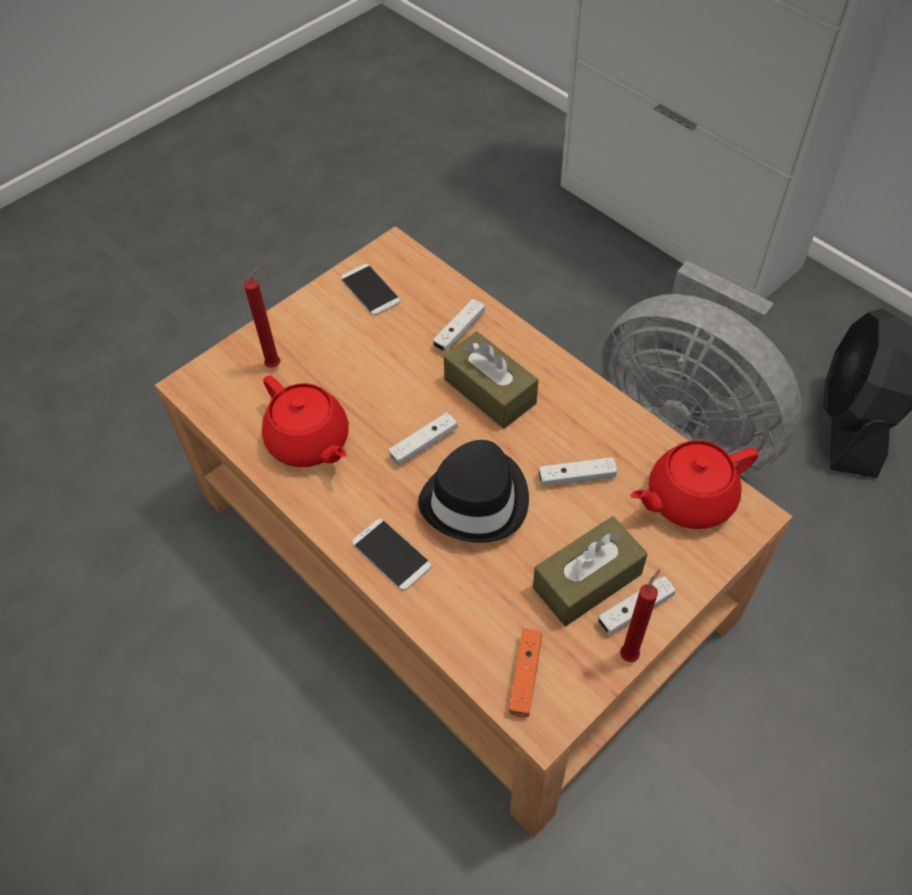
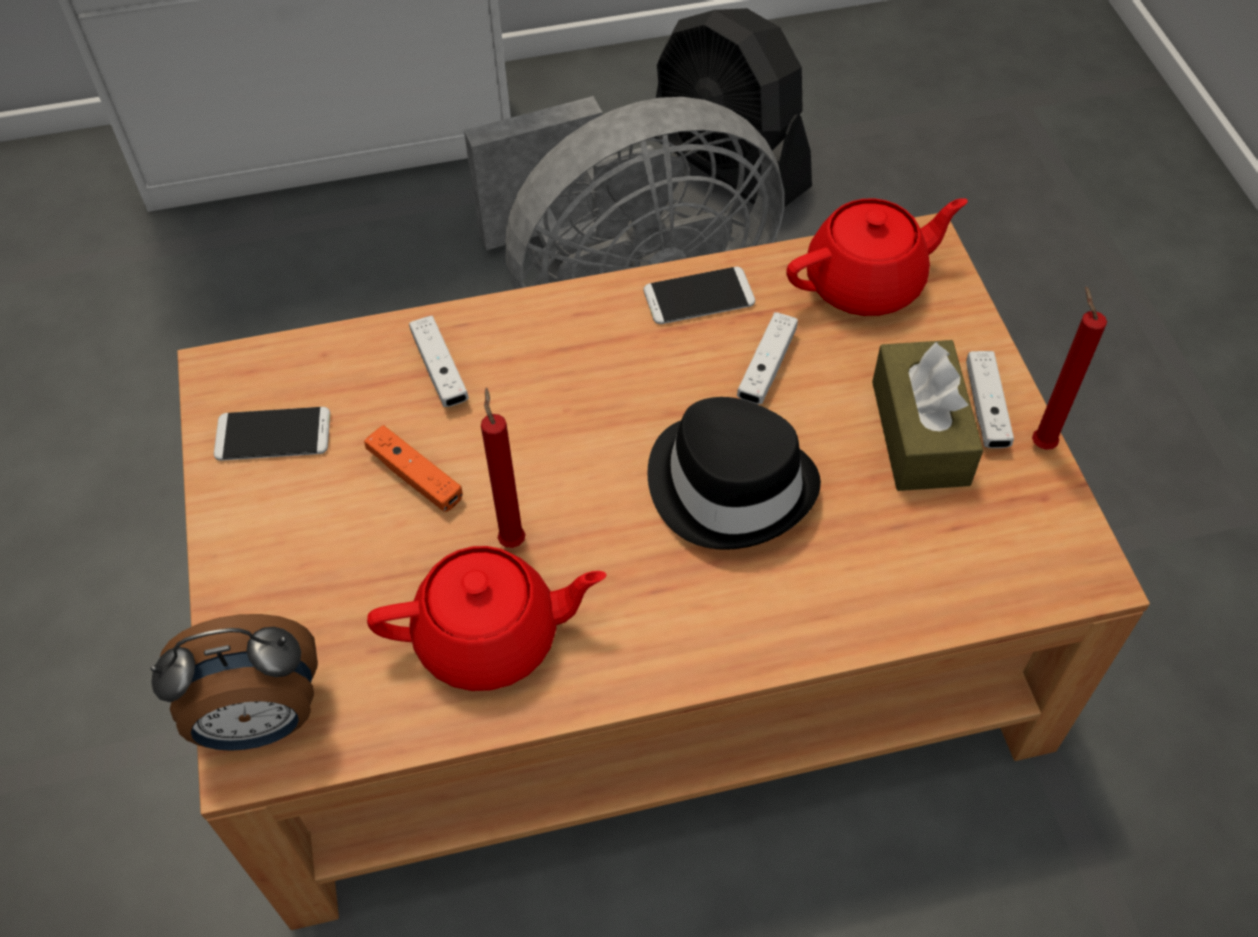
camera: 60 degrees left, 0 degrees up
(211, 378) = (260, 721): none -> alarm clock
(275, 364) = (309, 618): red candle -> red candle (512, 538)
(391, 554) = (753, 622): phone -> phone (699, 297)
(423, 444) = (599, 500): white game controller -> none
(490, 391) = (568, 387): brown tissue box -> none
(525, 676) = (1016, 560): orange game controller -> orange game controller (415, 476)
(688, 499) = (867, 283): red teapot -> red teapot turned 120 degrees counterclockwise

